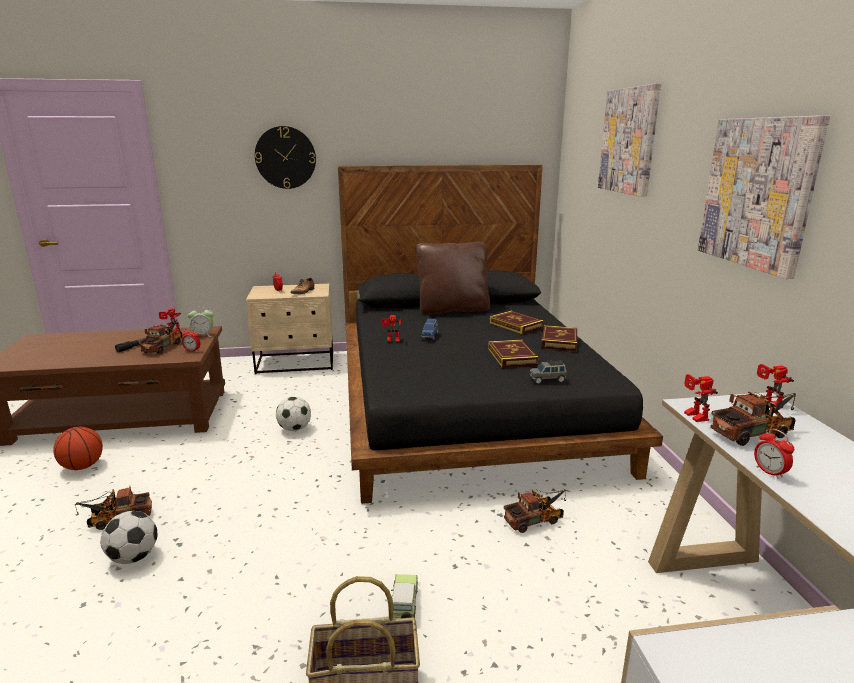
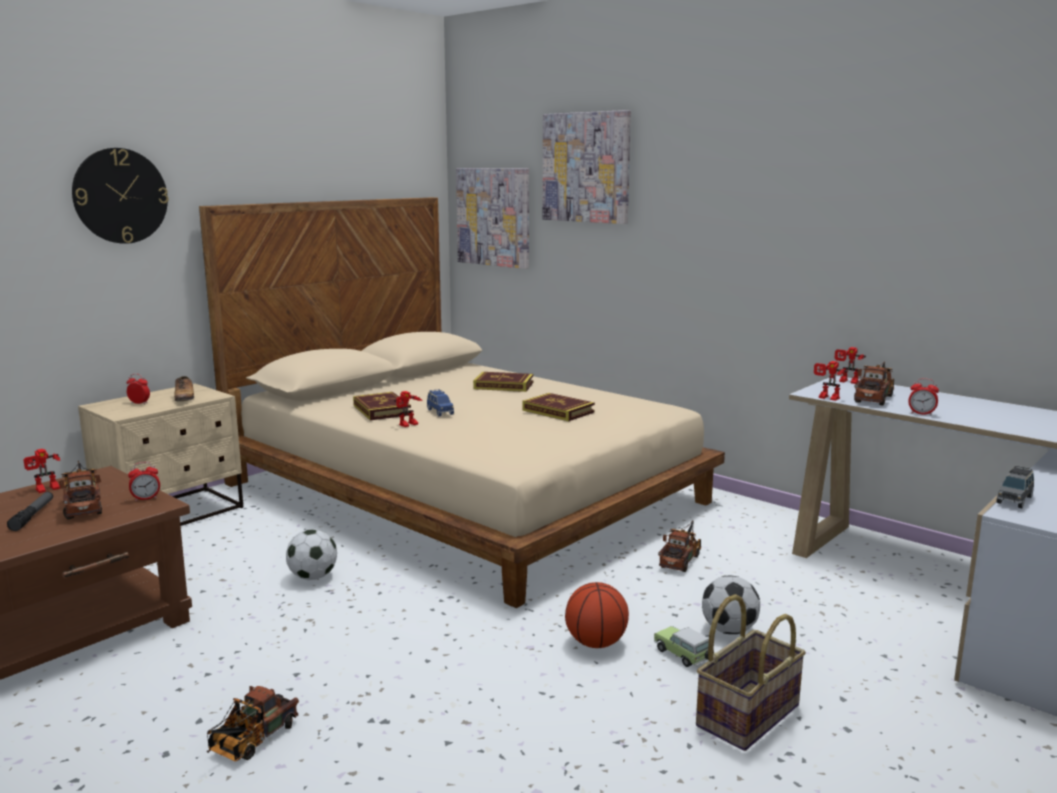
camera: 40 degrees left, 5 degrees down
(82, 467) = (61, 725): basketball -> basketball (596, 643)
(133, 557) = (352, 756): football -> football (729, 630)
(203, 335) = (113, 481): alarm clock -> none
(452, 310) = (403, 385): brown pillow -> none
(467, 402) = (467, 492): black bed -> beige bed
(548, 379) = (626, 420): grey toy car -> grey toy car (1014, 499)
(559, 341) = (571, 390): book -> book (381, 410)
(757, 193) = (782, 209): picture -> picture (493, 217)

